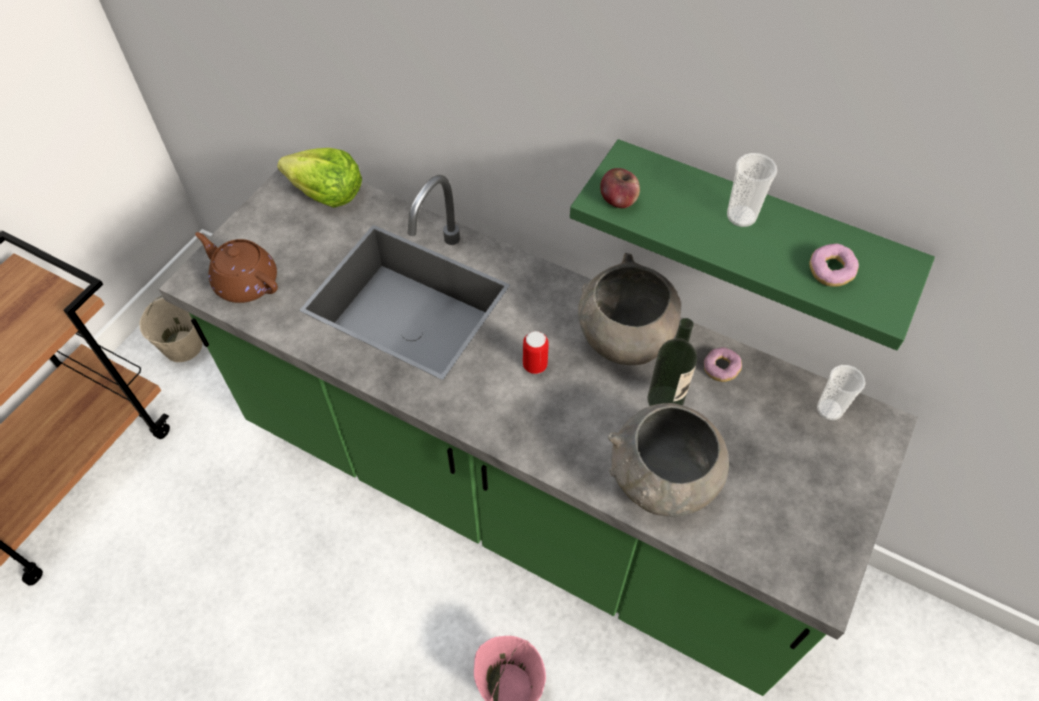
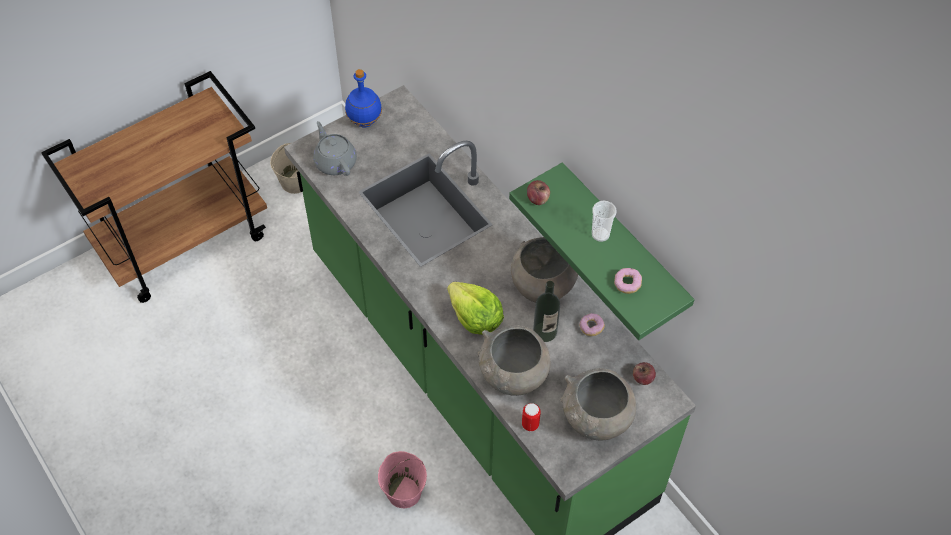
camera: 25 degrees right, 0 degrees up
(245, 282) = (335, 161): brown teapot -> grey teapot
(262, 215) = (364, 121): none -> blue bottle
(327, 193) = (410, 121): lettuce -> lettuce (475, 318)
(535, 365) = (479, 280): can -> can (530, 424)
(810, 495) = (596, 420): none -> grey bowl
(829, 410) = (642, 378): cup -> apple

